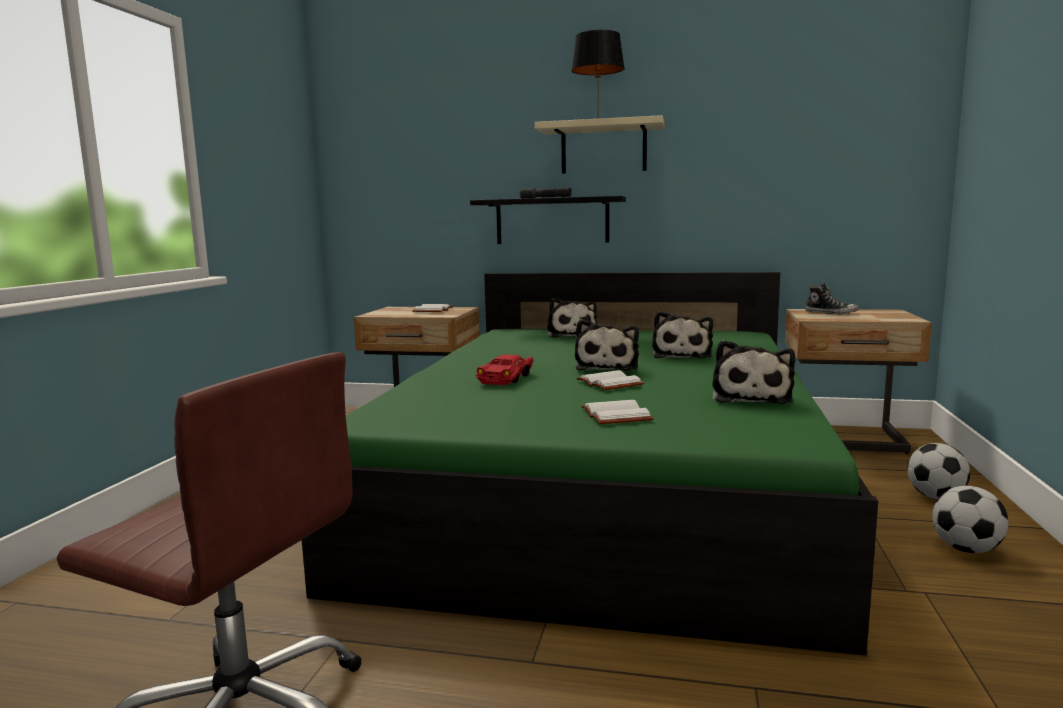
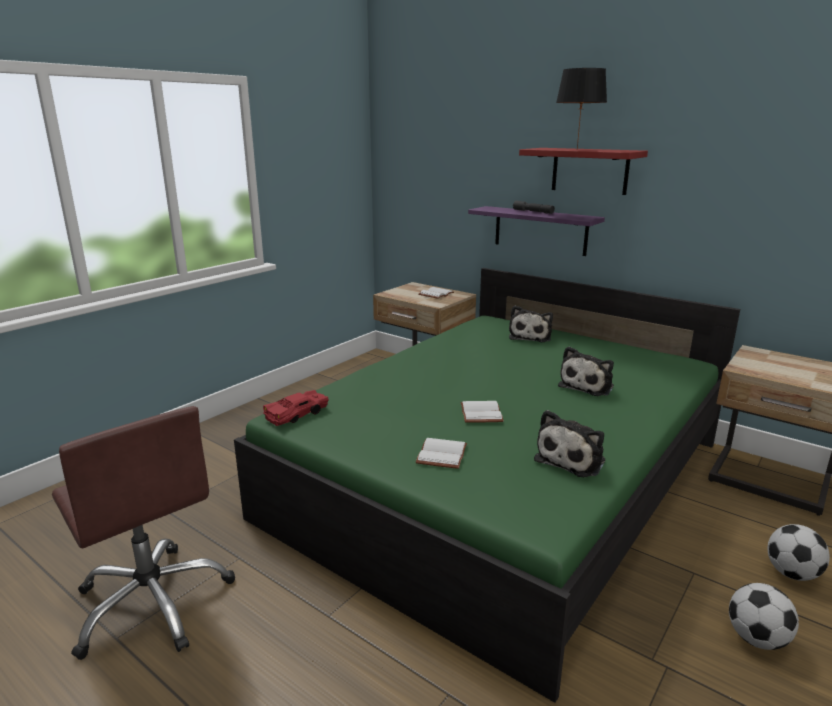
camera: 25 degrees right, 10 degrees up
(507, 378) = (418, 388): red toy car -> red toy car (298, 414)
(552, 221) = (540, 230): black shelf -> purple shelf
(603, 148) = (589, 170): beige shelf -> red shelf
(607, 366) = (506, 390): plush toy -> none
(831, 313) = (776, 362): shoe -> none

